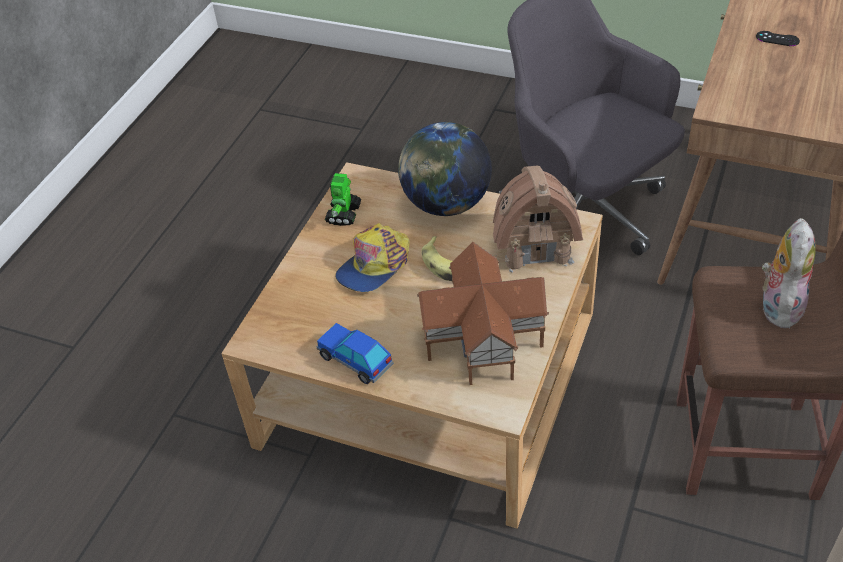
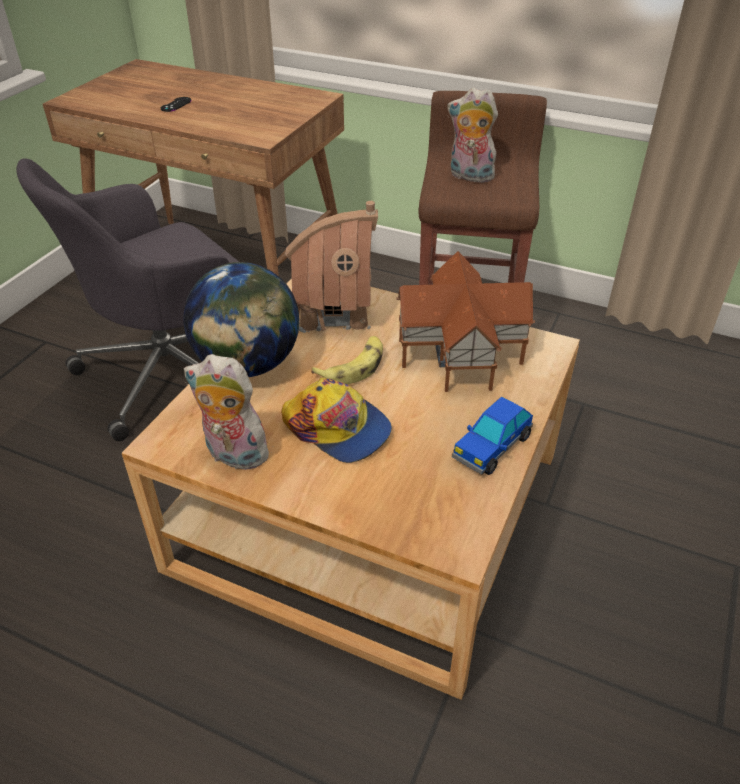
camera: 90 degrees left, 5 degrees down
(343, 214) = (233, 455): toy robot -> plush toy

